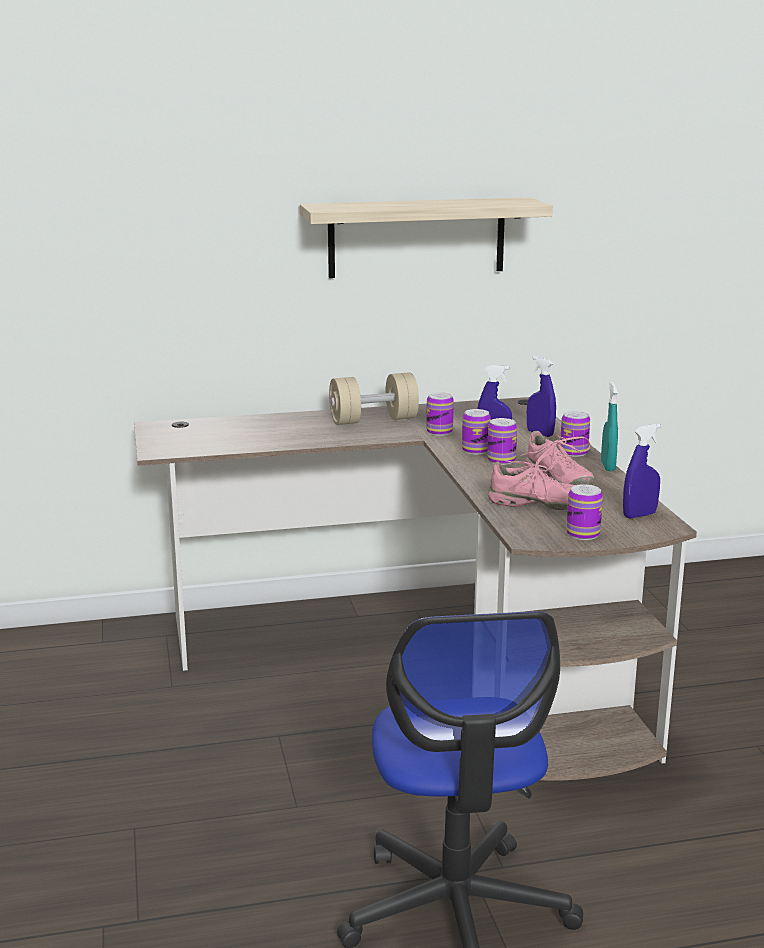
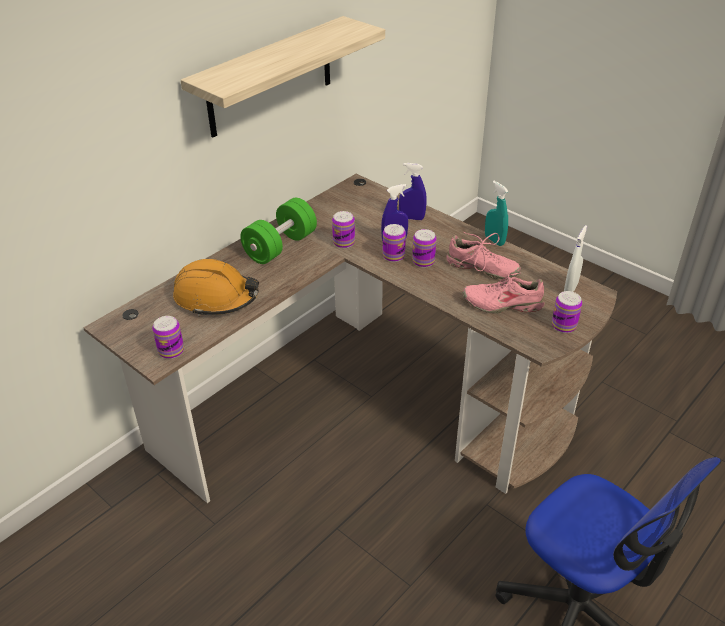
camera: 35 degrees left, 20 degrees up
(264, 433) = (216, 298): none -> orange hard hat
(373, 420) = (280, 246): beige dumbbell -> green dumbbell
(539, 504) = (502, 303): pink shoe -> pink shoe turned 150 degrees counterclockwise
(573, 452) = (457, 232): can -> can (171, 351)
(639, 515) = (570, 288): blue spray bottle -> white spray bottle

